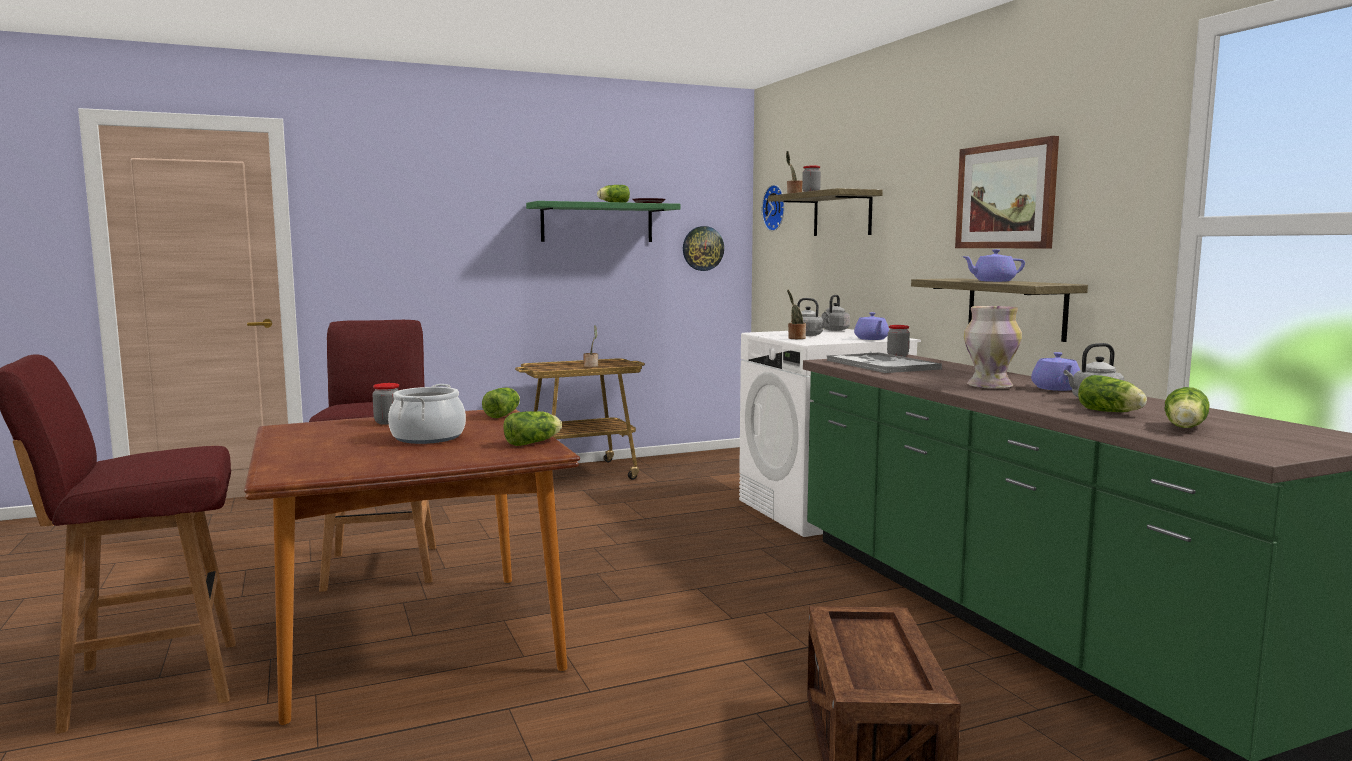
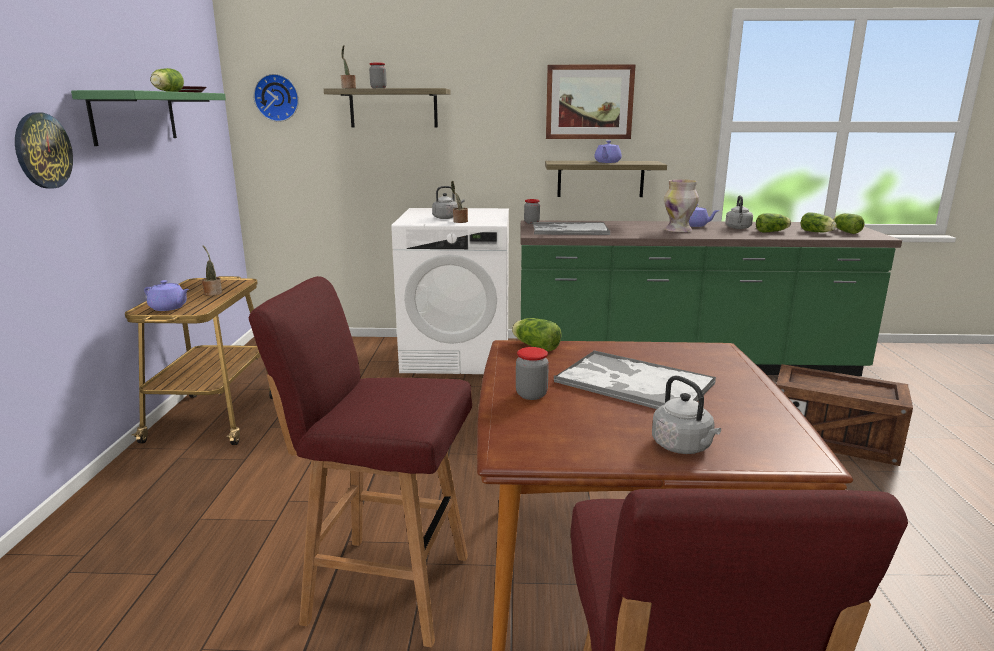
camera: 65 degrees left, 10 degrees up
(427, 437) = (632, 383): cooking pot -> tray
(534, 442) = (679, 349): lettuce -> lettuce (845, 231)
(702, 248) = (206, 142): wall clock -> wall clock (42, 151)
(834, 330) = (421, 210): grey kettle -> grey kettle (683, 447)
(871, 339) = (493, 213): purple teapot -> purple teapot (169, 308)

